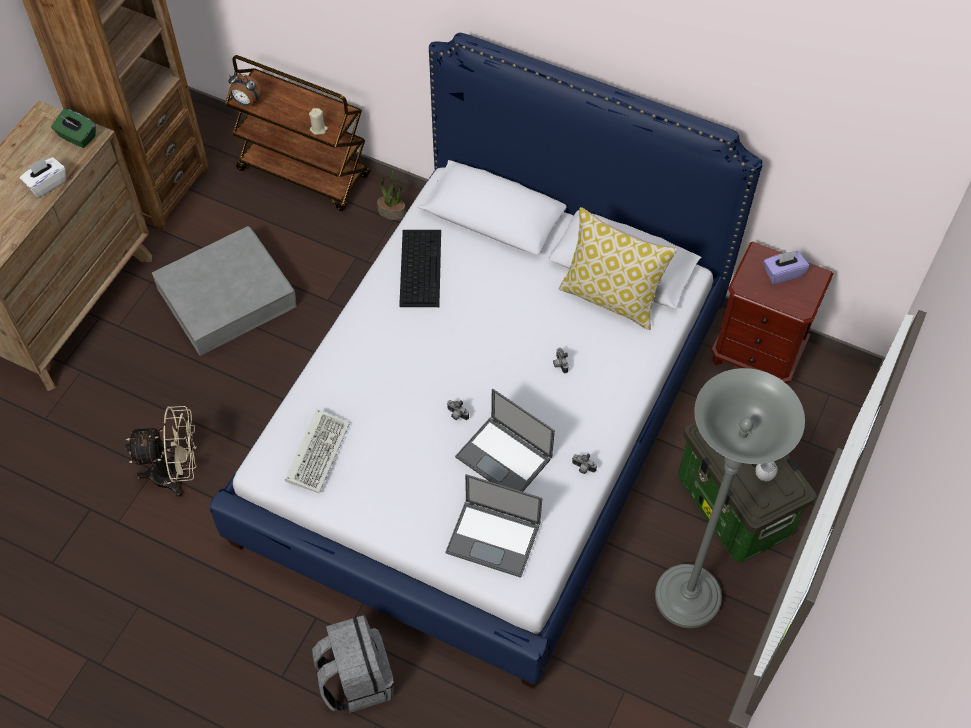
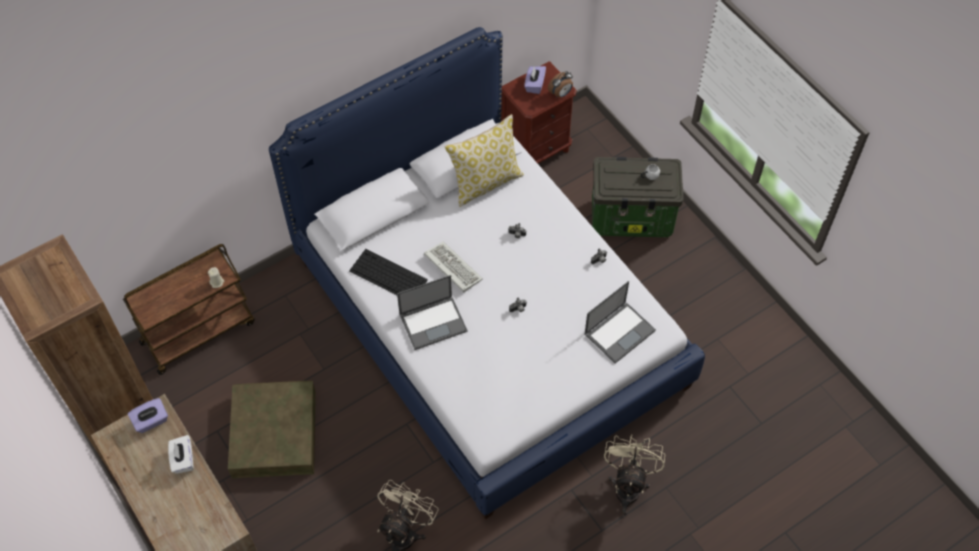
camera: 60 degrees left, 0 degrees up
(77, 137) = (151, 421): green tissue box -> purple tissue box
(226, 297) = (274, 434): grey storage box -> brown storage box
(246, 102) = (154, 317): alarm clock -> alarm clock (560, 94)
(317, 450) = (496, 402): keyboard -> keyboard (451, 267)
(356, 679) = (628, 485): grey backpack -> beige fan
(392, 212) = (277, 293): potted plant -> none
(505, 457) = (566, 298): laptop -> laptop (434, 322)
(687, 598) = (677, 274): grey floor lamp -> none

